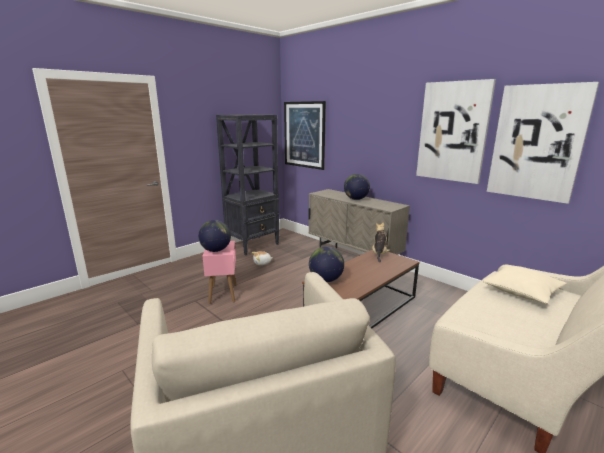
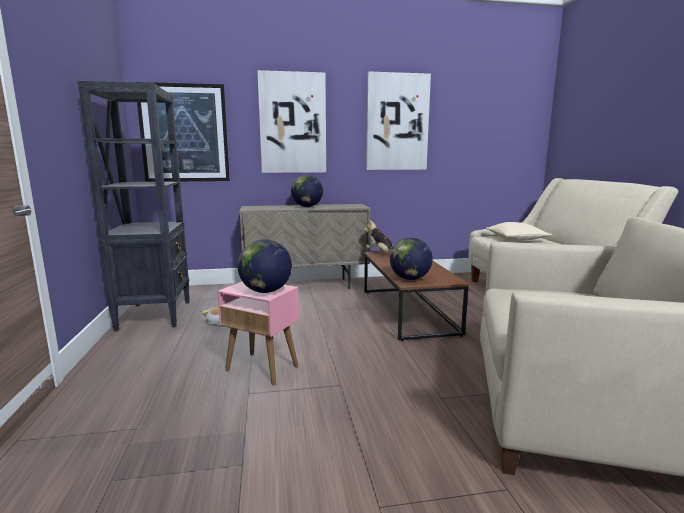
camera: 55 degrees left, 5 degrees down
(537, 143) = (464, 129): picture -> picture (292, 123)

